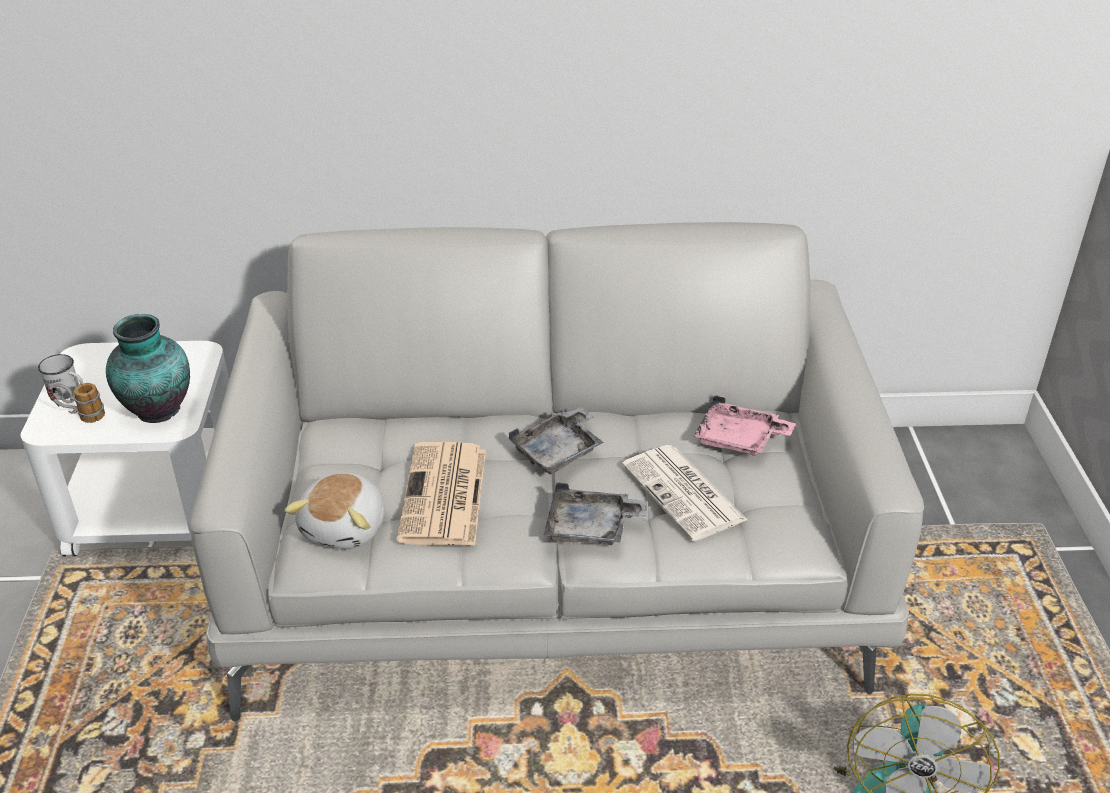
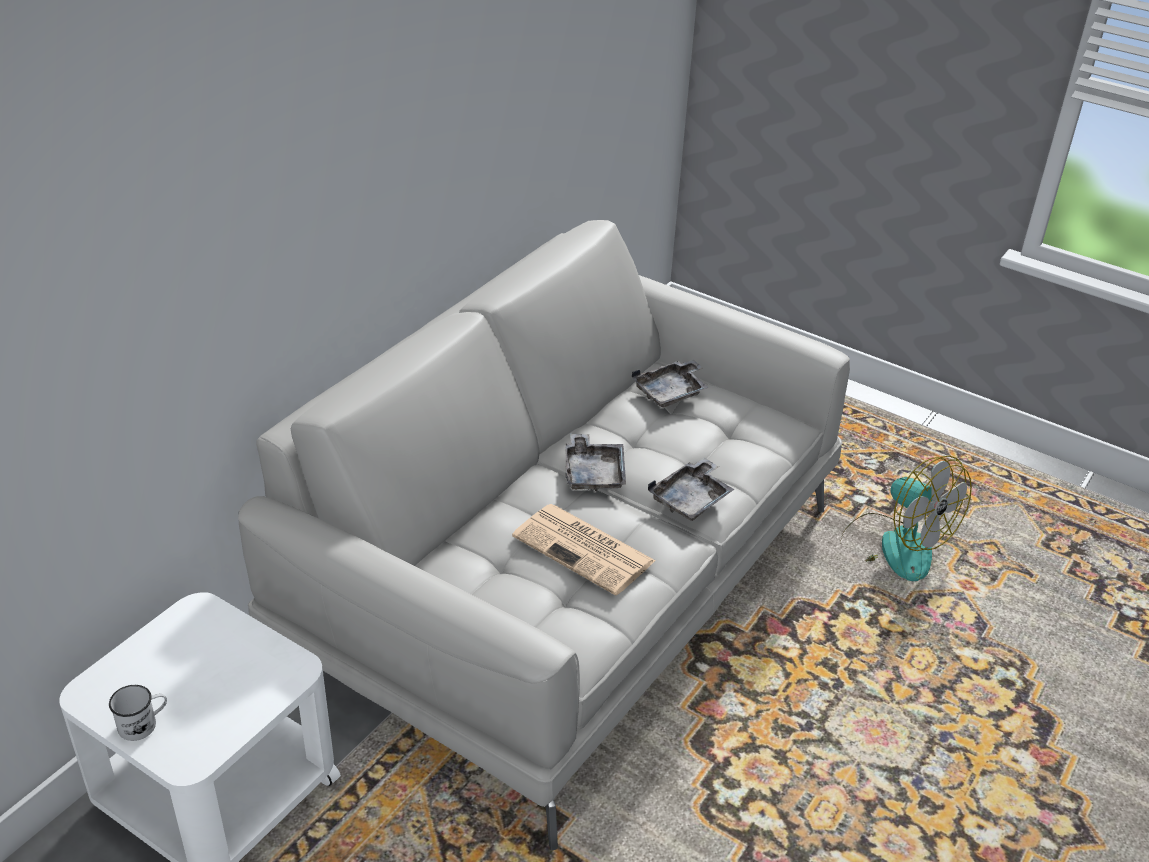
camera: 55 degrees left, 0 degrees up
(80, 416) = (197, 729): mug -> none
(157, 411) = (257, 672): vase -> none
(346, 527) = (564, 617): plush toy -> none
(685, 494) = (699, 443): newspaper -> none
(739, 439) = (671, 392): pink tray -> grey tray

